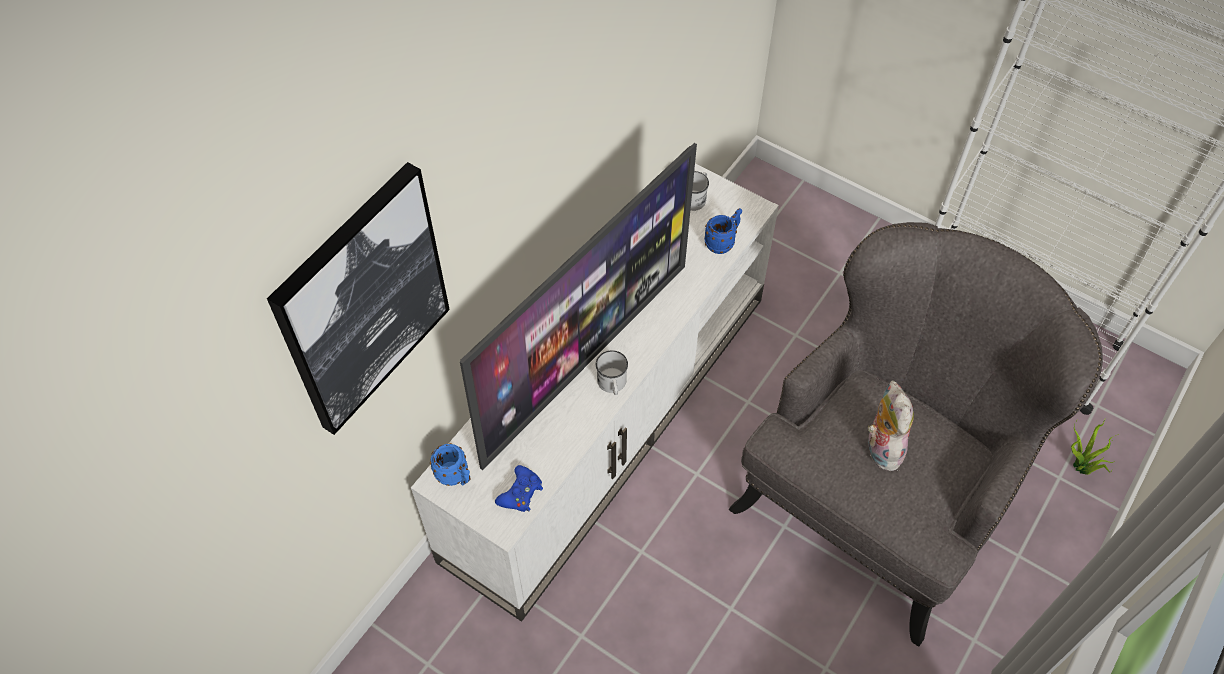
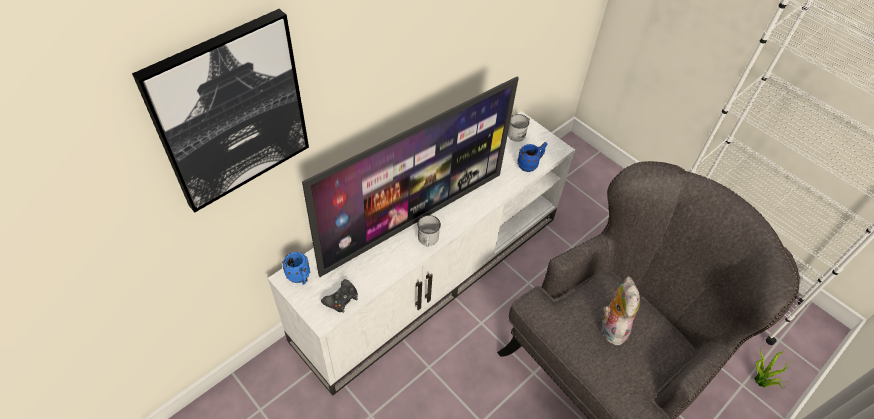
camera: 10 degrees right, 5 degrees down
(521, 493) = (341, 299): blue game controller -> black game controller

